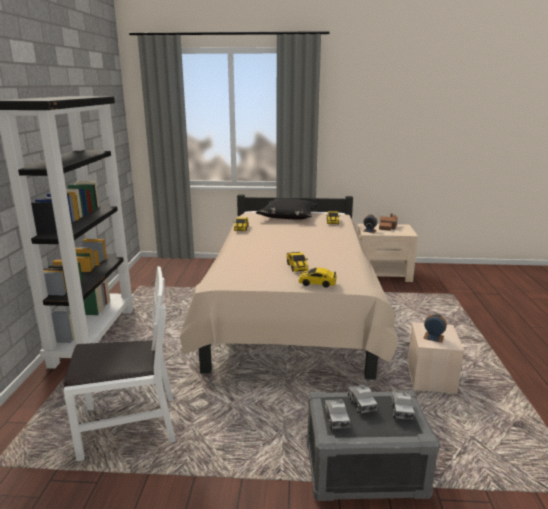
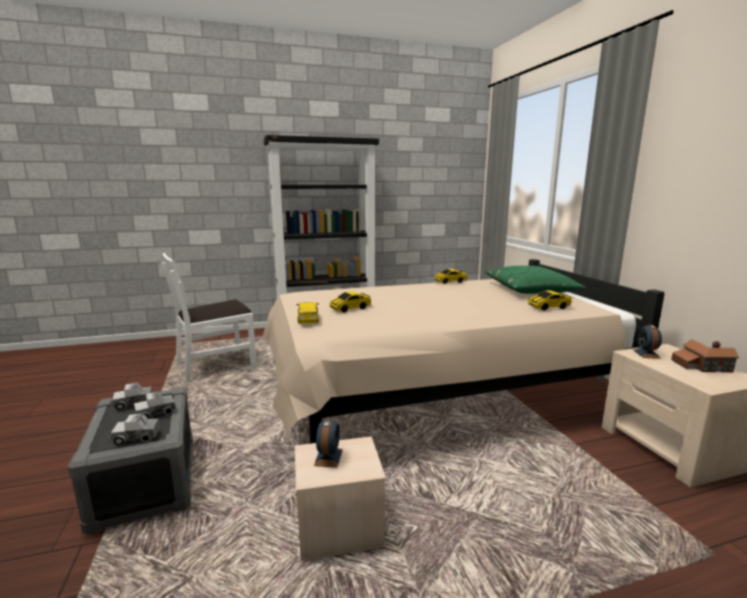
camera: 70 degrees right, 5 degrees down
(128, 426) = (216, 366): white chair -> white chair turned 90 degrees clockwise
(288, 216) = (530, 290): black pillow -> green pillow

